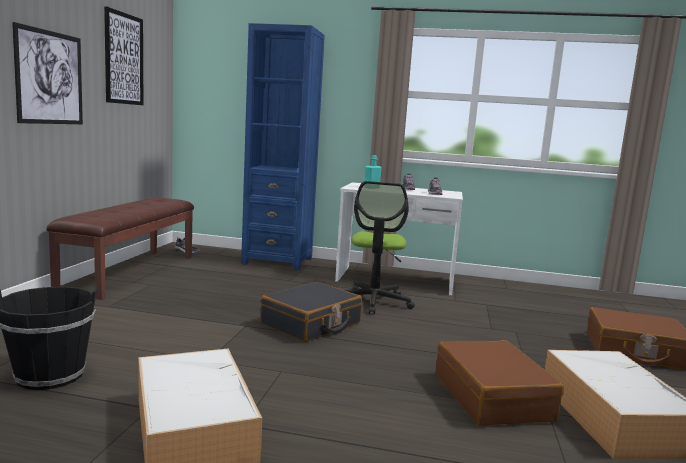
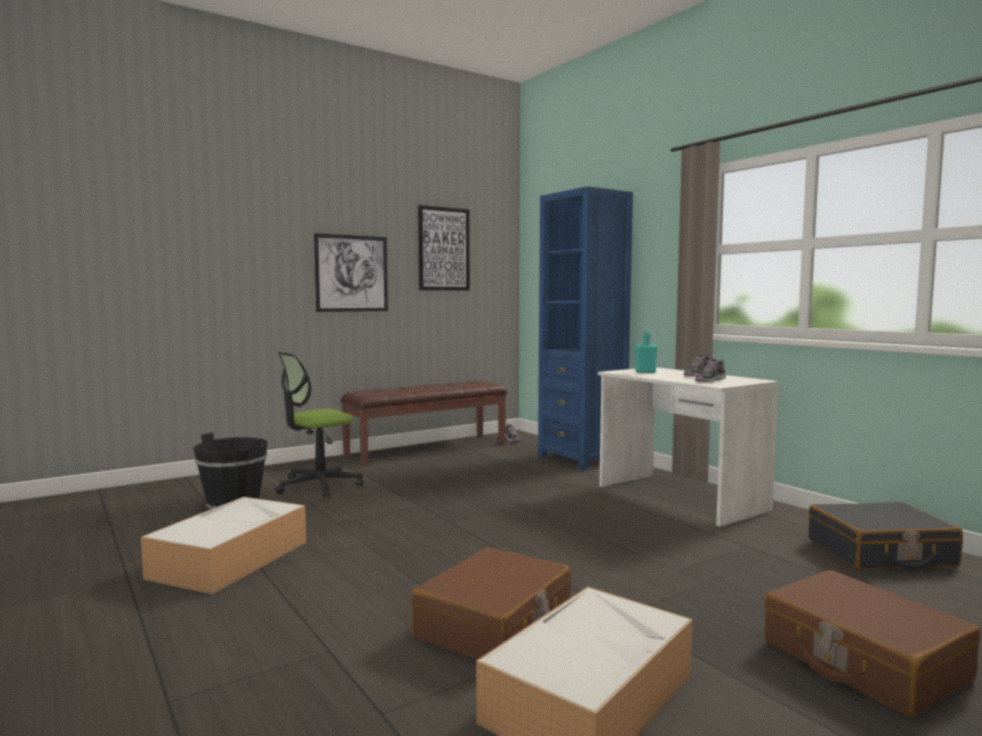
camera: 45 degrees right, 5 degrees down
(311, 324) = (477, 517): black suitcase -> black suitcase (880, 553)
(374, 301) = (594, 512): office chair -> office chair (318, 486)

